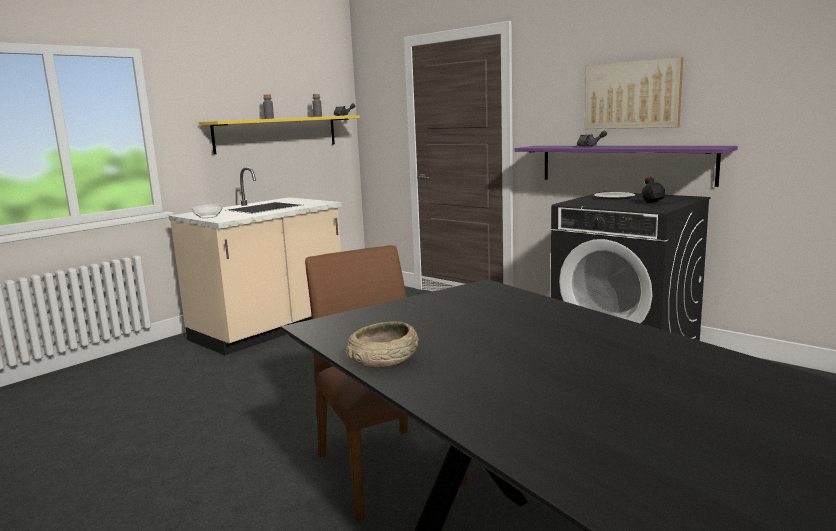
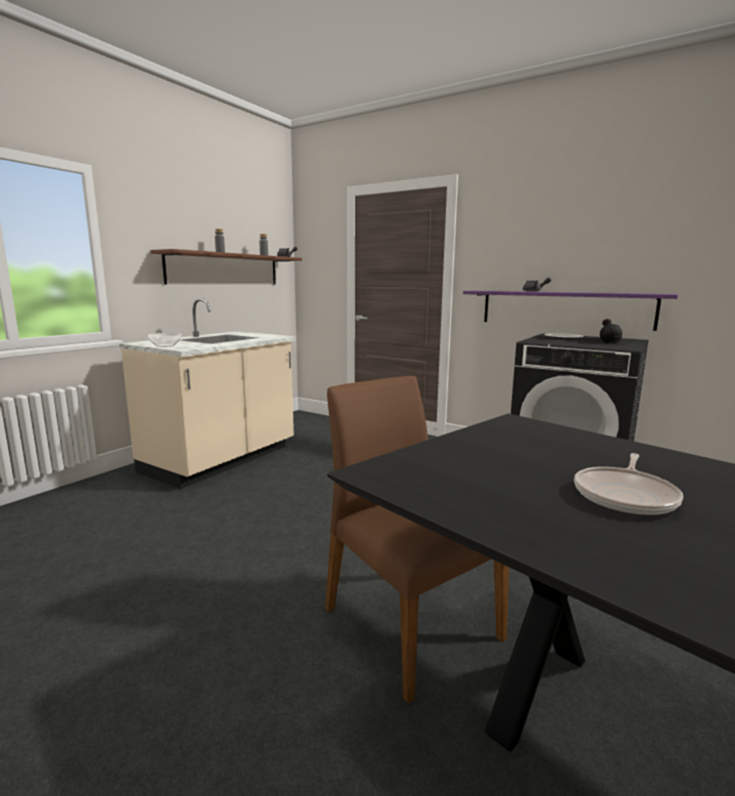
camera: 10 degrees left, 0 degrees up
(277, 133) = (225, 269): yellow shelf -> brown shelf
(384, 360) = (516, 524): beige bowl -> none
(496, 344) = (625, 496): none -> frying pan
(632, 95) = (576, 245): picture -> none

